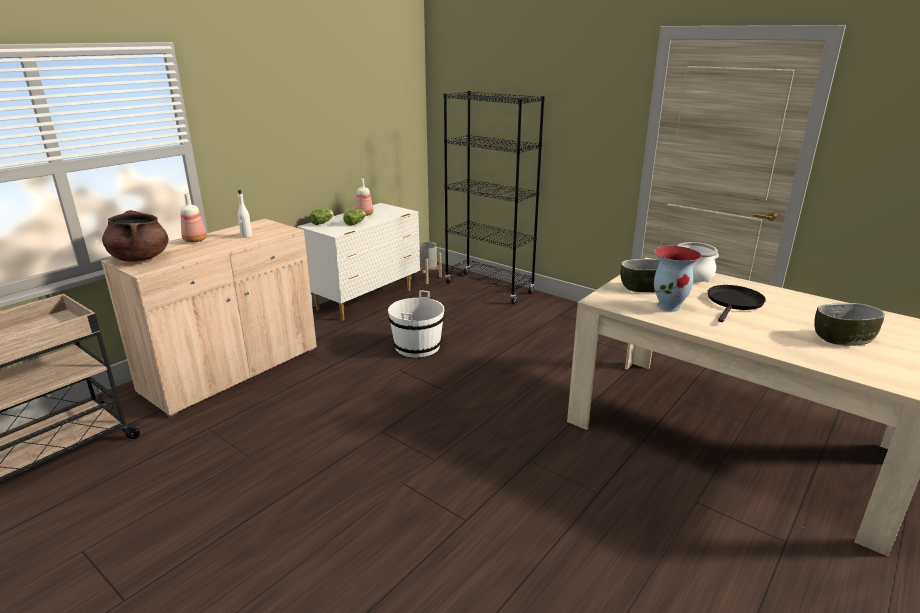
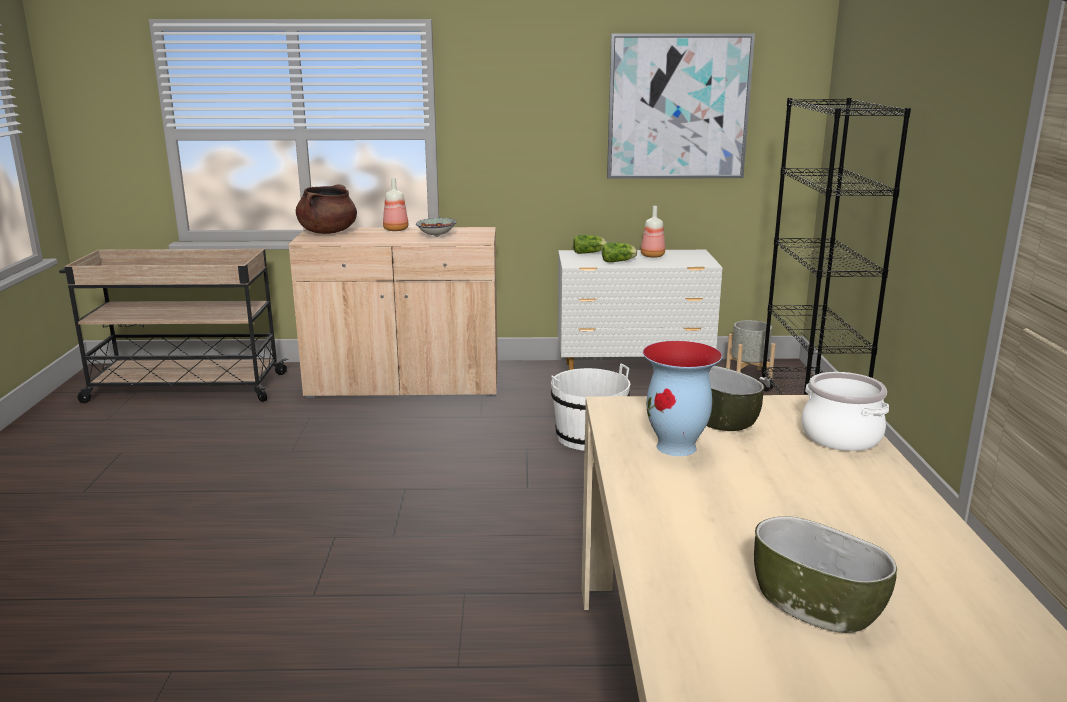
camera: 50 degrees right, 5 degrees down
(246, 236) = (437, 236): white bottle -> bowl
(354, 105) = (678, 107): none -> picture
(734, 302) = (790, 486): black frying pan -> none

